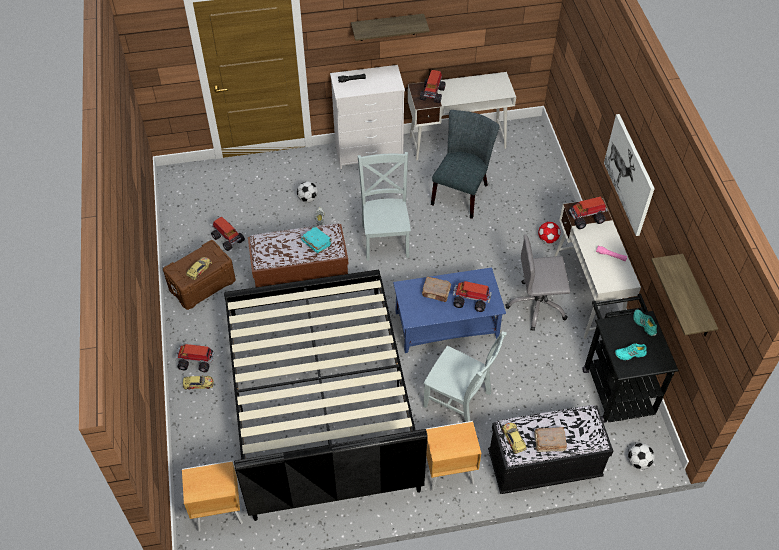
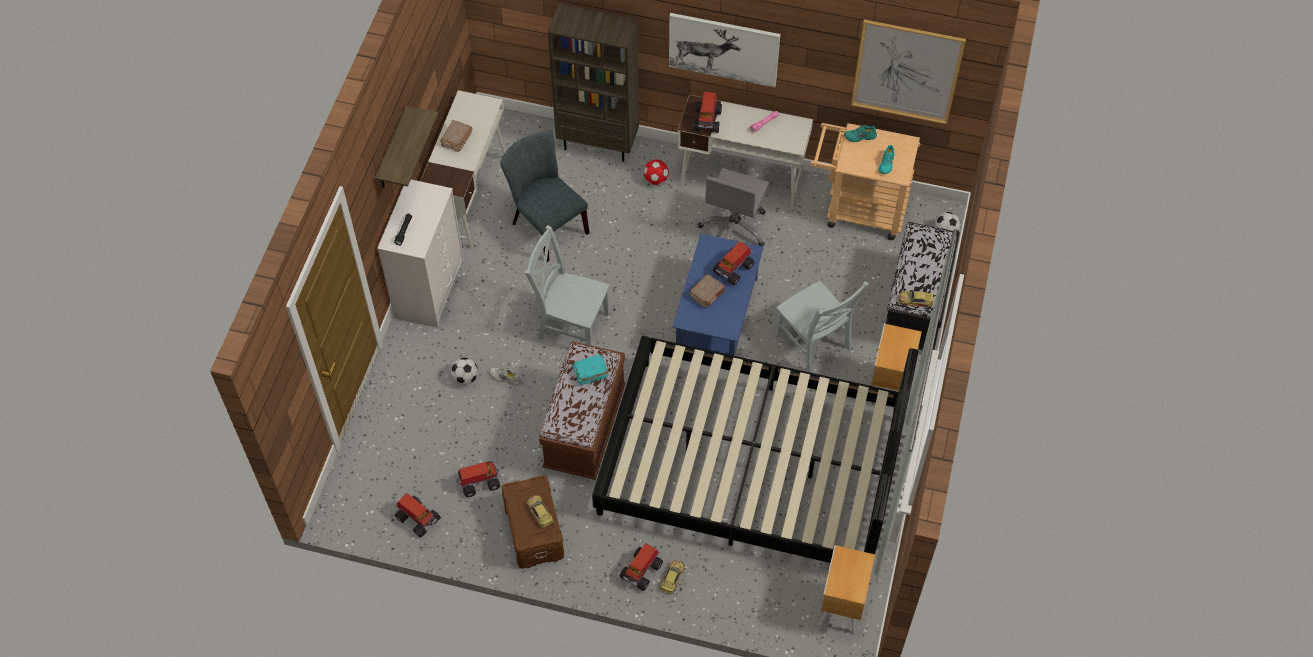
camera: 65 degrees left, 5 degrees up
(432, 93) = (448, 171): toy truck -> toy truck (417, 518)
(459, 401) = (814, 344): grey chair -> grey chair turned 90 degrees clockwise
(549, 442) = (932, 275): brown book -> brown book (456, 140)
(555, 193) = (598, 143): none -> brown bookcase
(615, 385) = (858, 209): black cart -> beige cart
(696, 299) = (906, 71): shelf -> picture

